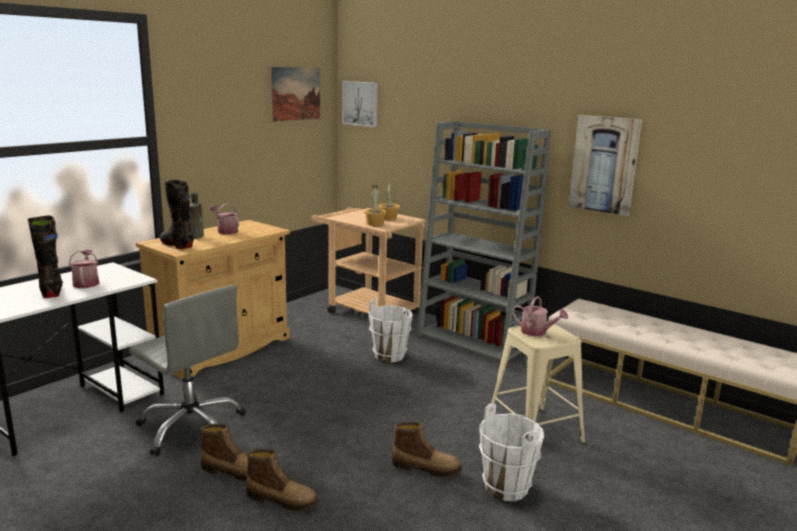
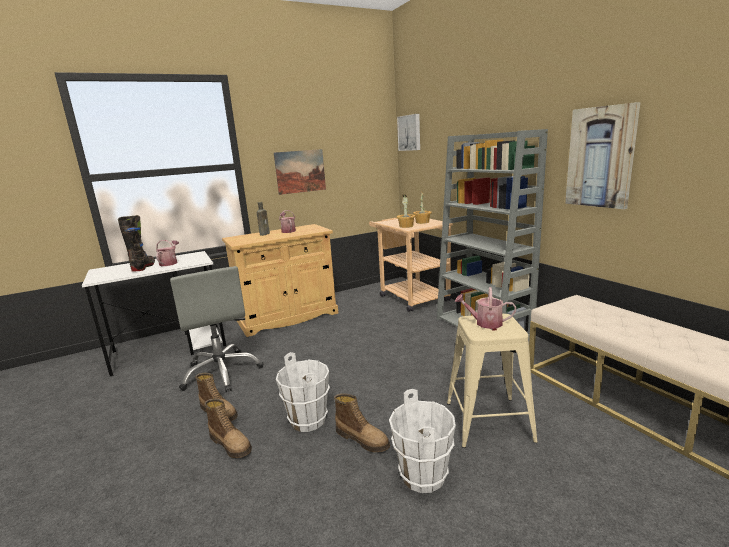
camera: 25 degrees right, 0 degrees up
(177, 245) = (243, 239): black boot -> none
(296, 93) = (357, 129): picture -> picture (300, 171)
(389, 355) = (402, 333): white bucket -> white bucket (308, 420)
(537, 332) = (484, 323): watering can -> watering can turned 135 degrees clockwise

